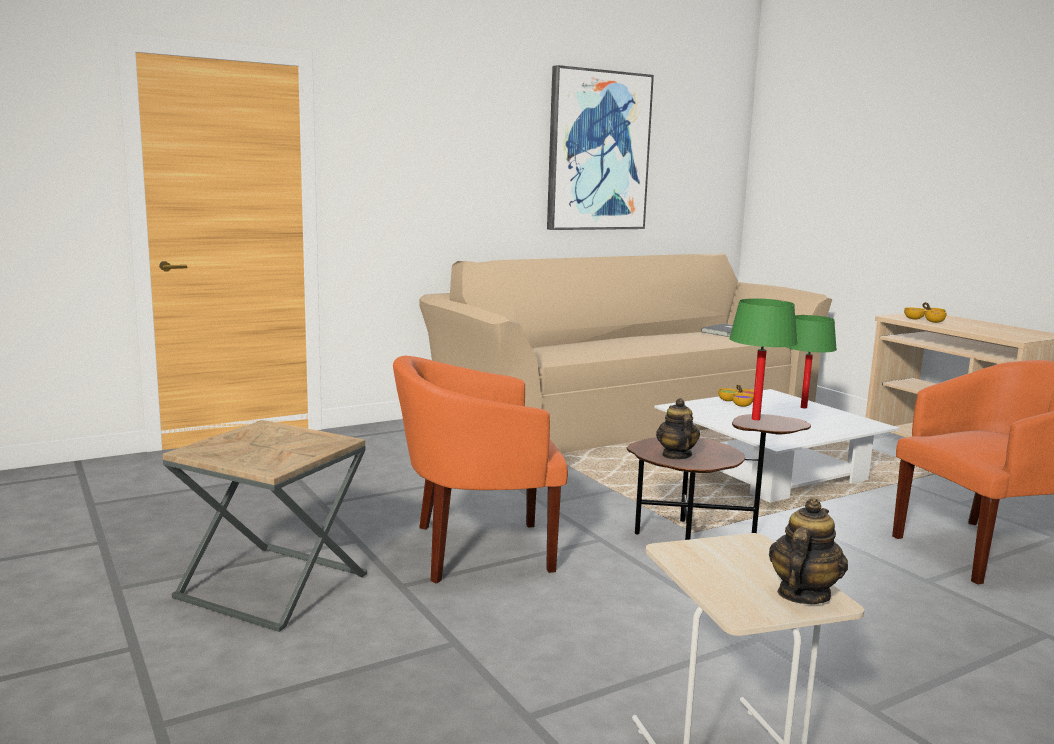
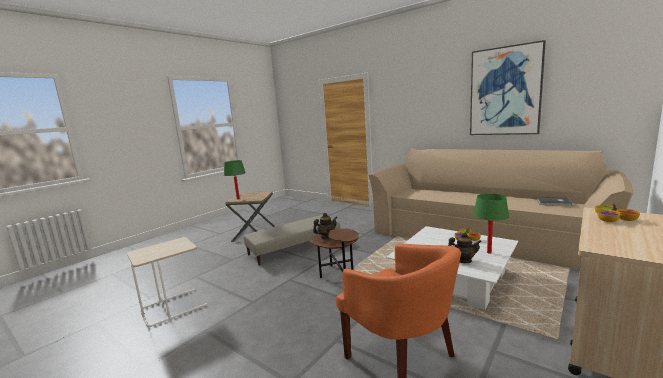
camera: 70 degrees right, 0 degrees up
(477, 550) = (294, 247): orange armchair -> beige ottoman
(755, 419) = (344, 231): green table lamp -> green table lamp (238, 199)
(802, 594) = (146, 257): teapot -> teapot (463, 260)

